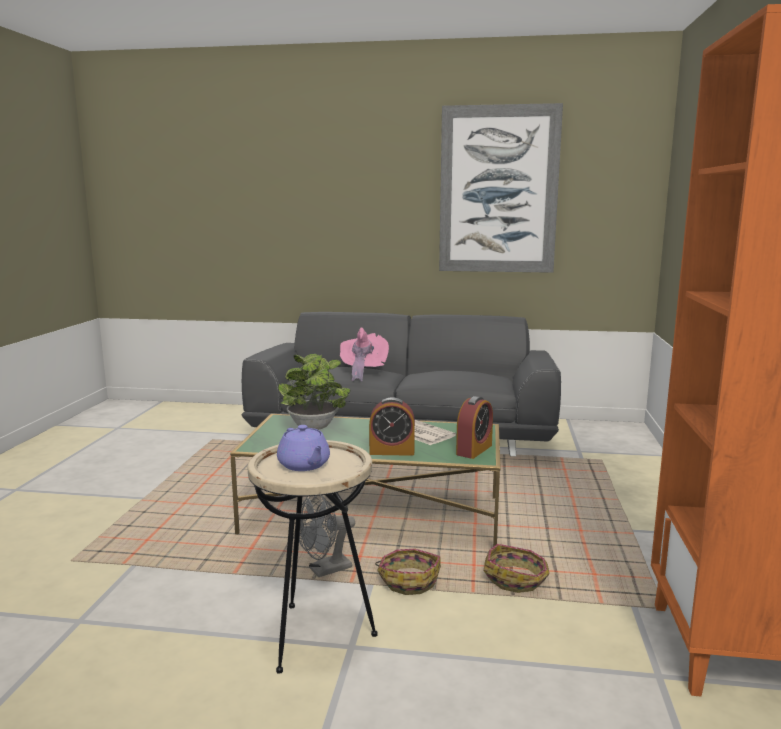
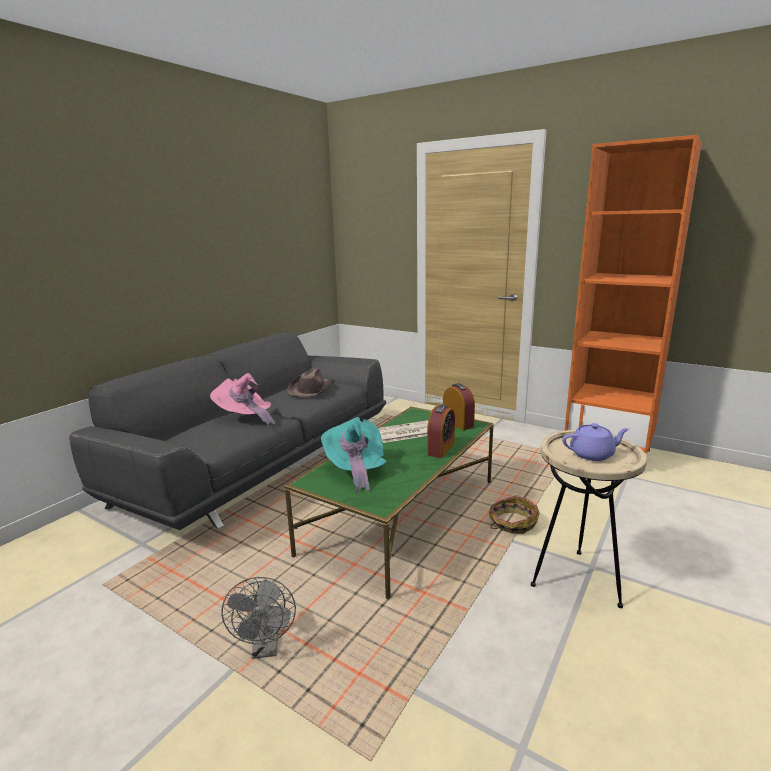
camera: 65 degrees left, 5 degrees up
(314, 428) = (355, 470): potted plant -> turquoise hat
(324, 570) = (483, 558): grey fan -> grey fan (266, 648)
(457, 374) = (311, 389): none -> brown hat
(498, 190) = (242, 224): picture -> none
(516, 579) = (524, 485): basket -> none

